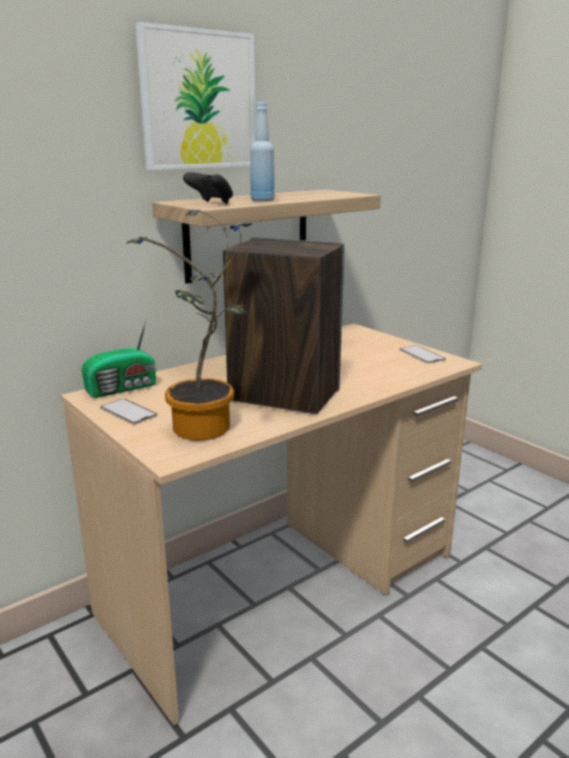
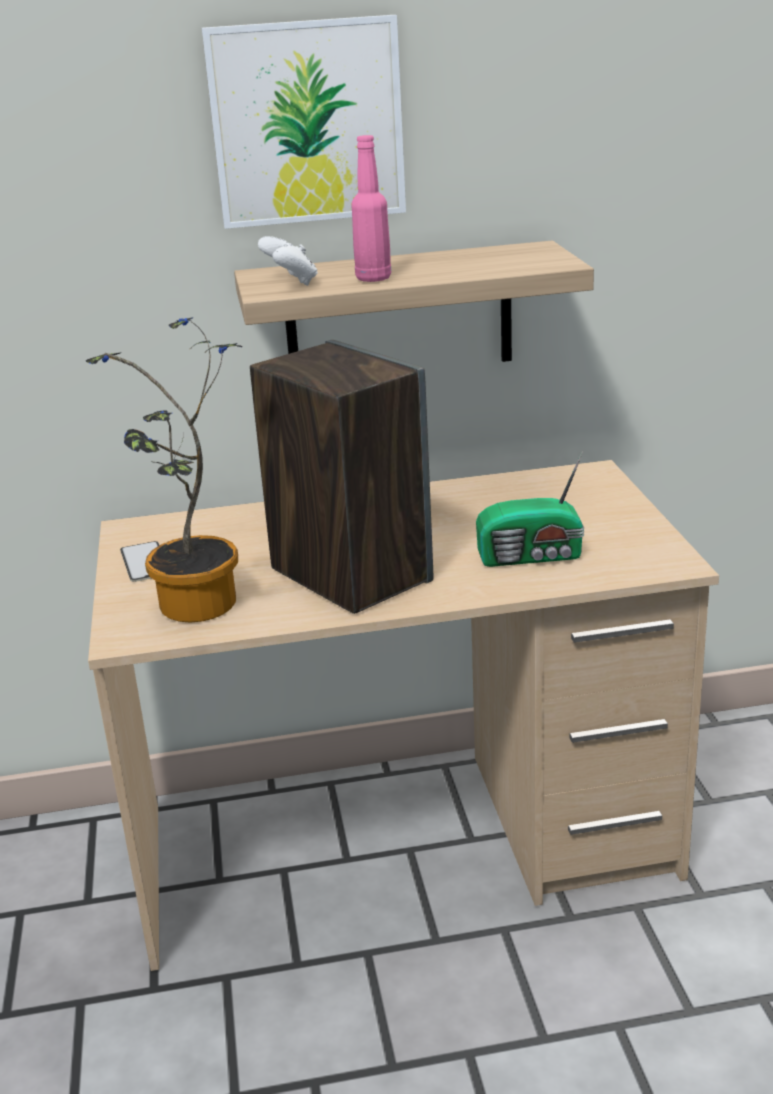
camera: 30 degrees right, 5 degrees up
(124, 388) = (175, 525): radio -> radio (533, 556)
(211, 203) = (291, 282): black game controller -> white game controller
(262, 200) = (373, 278): blue bottle -> pink bottle
(422, 355) = (639, 540): phone -> none

